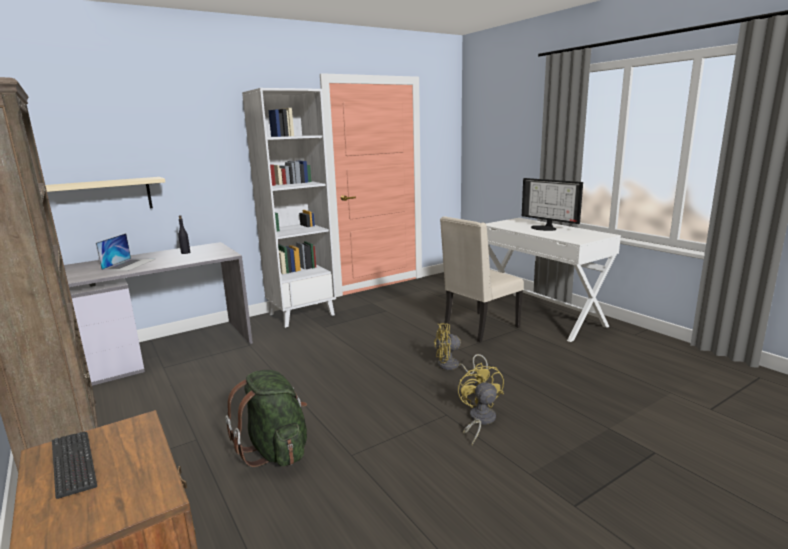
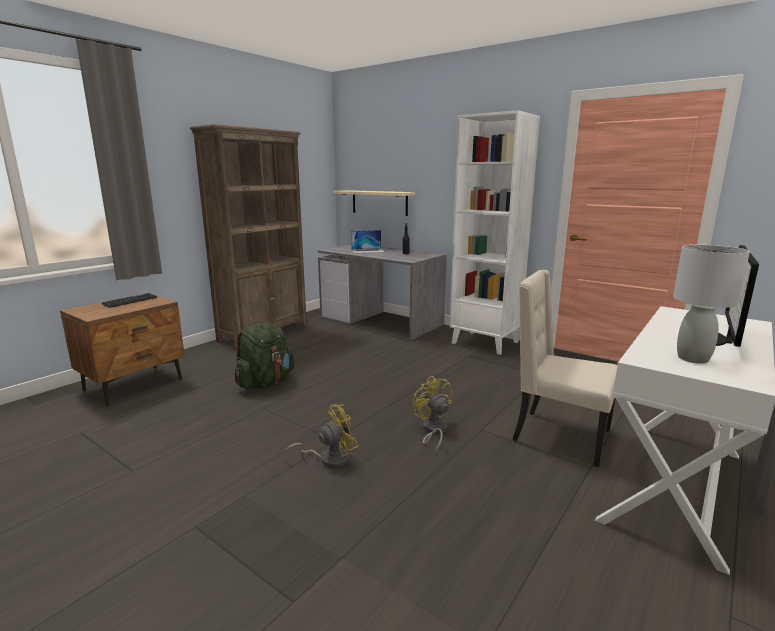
camera: 70 degrees right, 0 degrees up
(575, 235) = (692, 358): none -> grey table lamp

